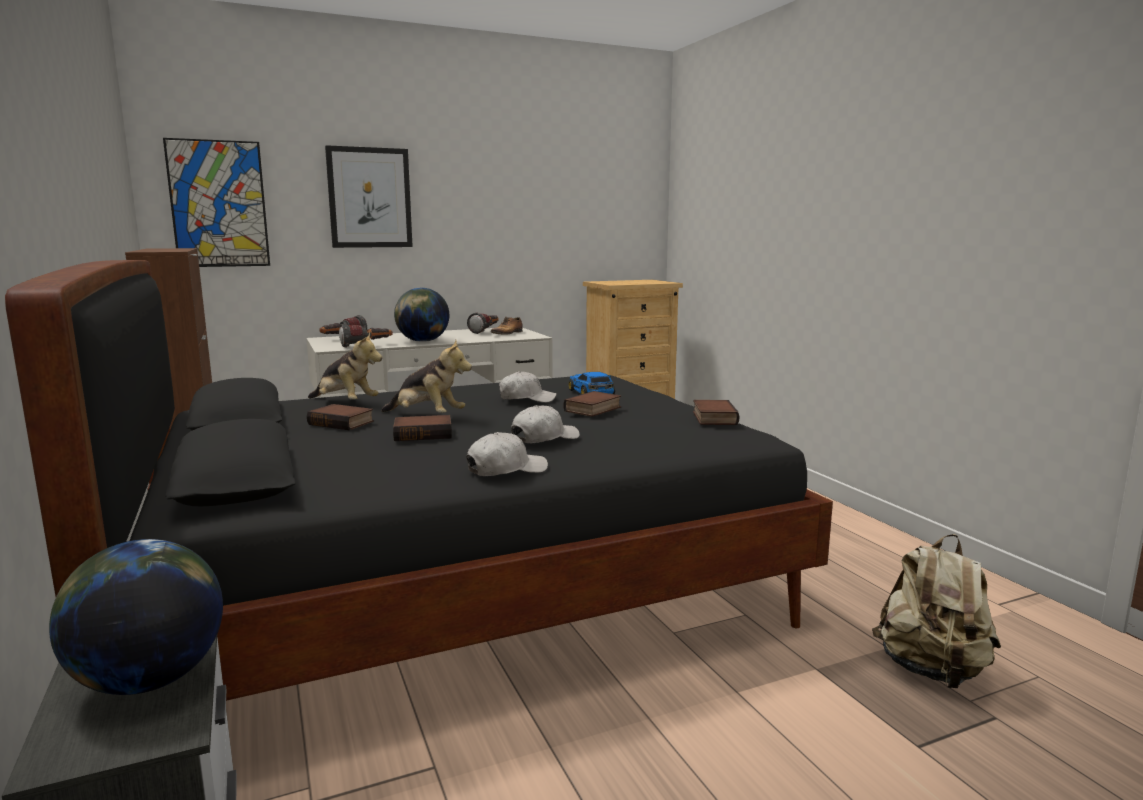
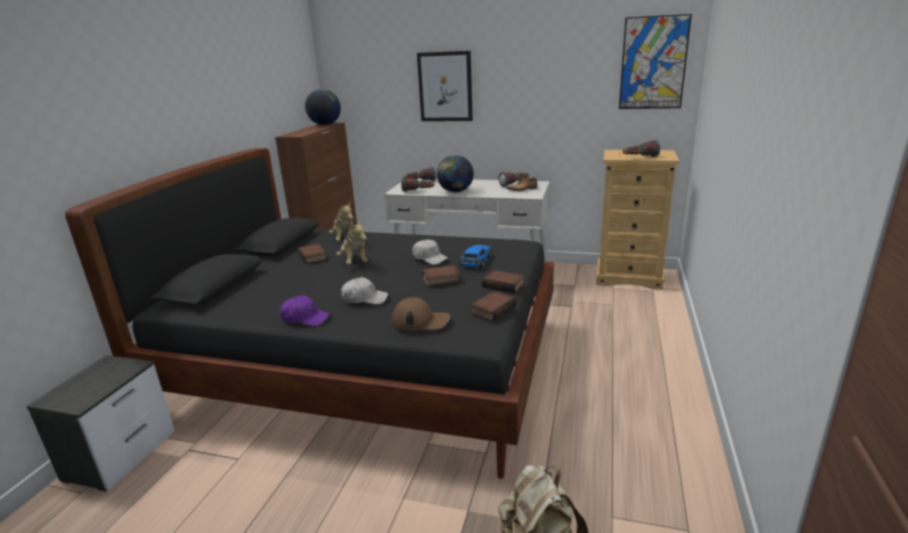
camera: 40 degrees right, 10 degrees up
(149, 680) = (106, 378): globe -> globe (325, 125)
(218, 204) = (360, 94): picture -> picture (653, 63)
(424, 434) = (325, 277): book -> book (504, 285)
(506, 470) = (305, 318): white cap -> purple cap
(641, 283) = (639, 158): none -> flashlight
(670, 437) = (421, 321): none -> brown cap

